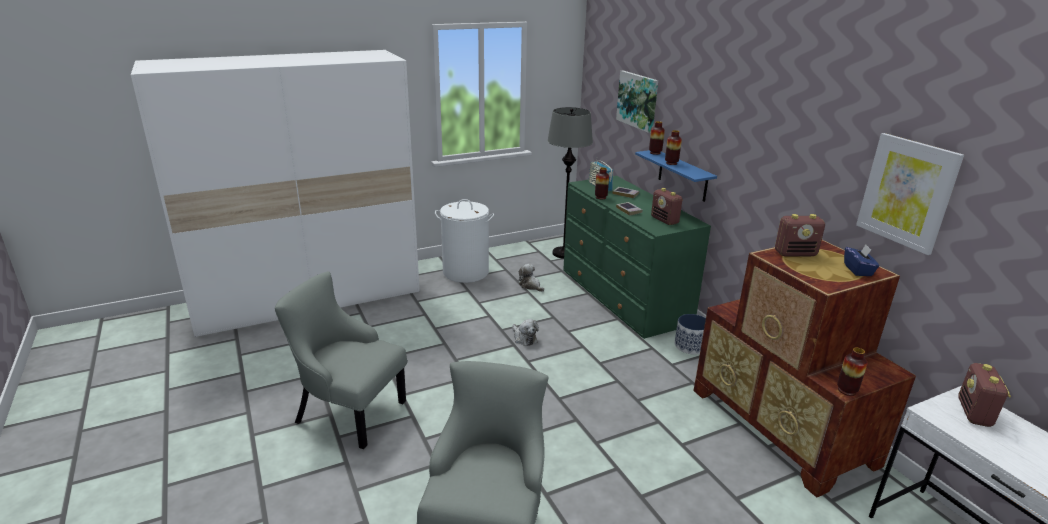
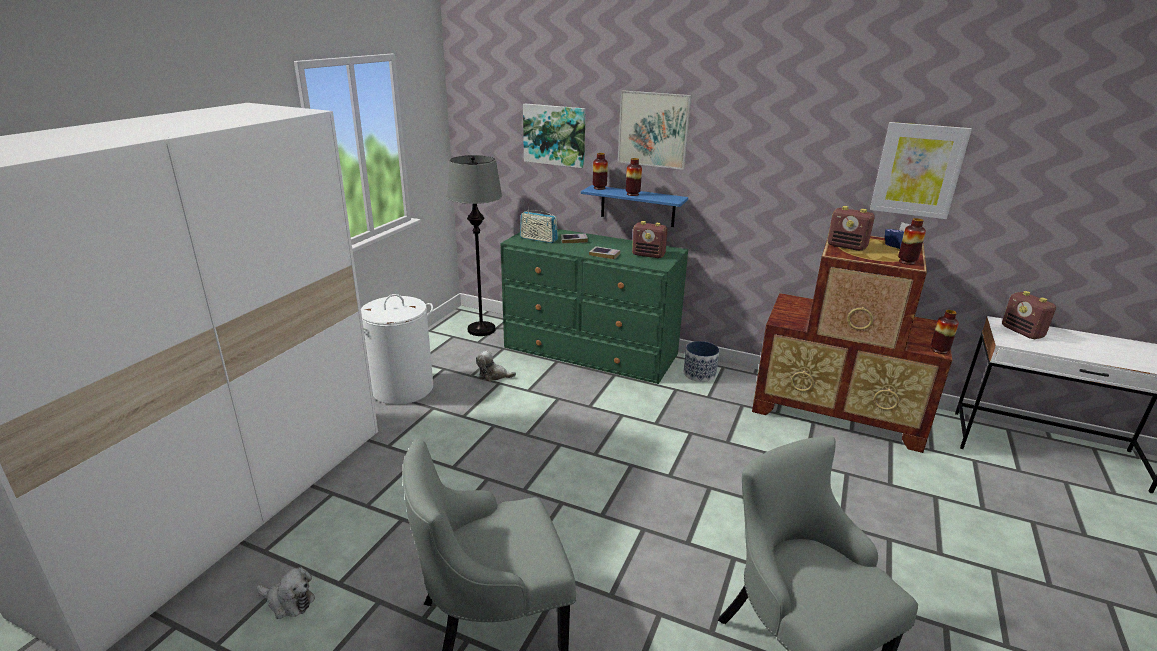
camera: 40 degrees left, 0 degrees up
(524, 338) = (560, 432): plush toy -> plush toy (288, 601)
(601, 197) = (558, 249): vase -> vase (907, 262)
(699, 107) = (653, 129): none -> picture
(795, 253) = (847, 246): radio -> radio turned 75 degrees clockwise

